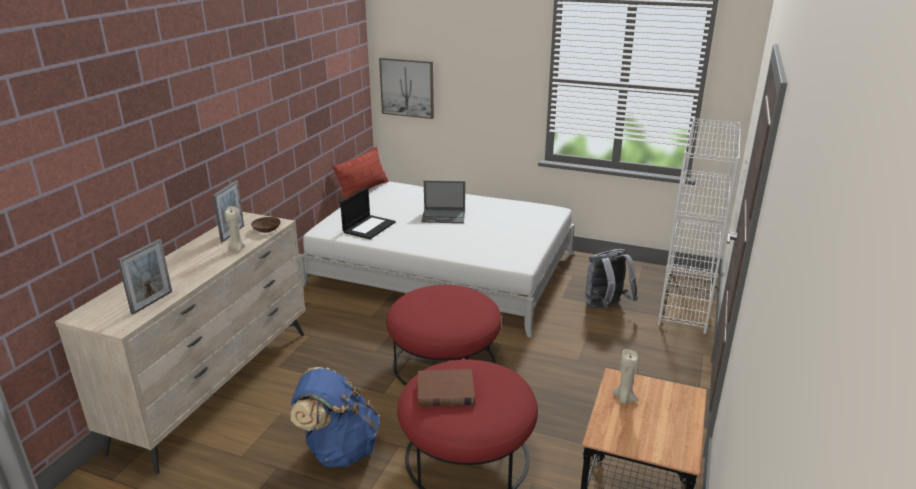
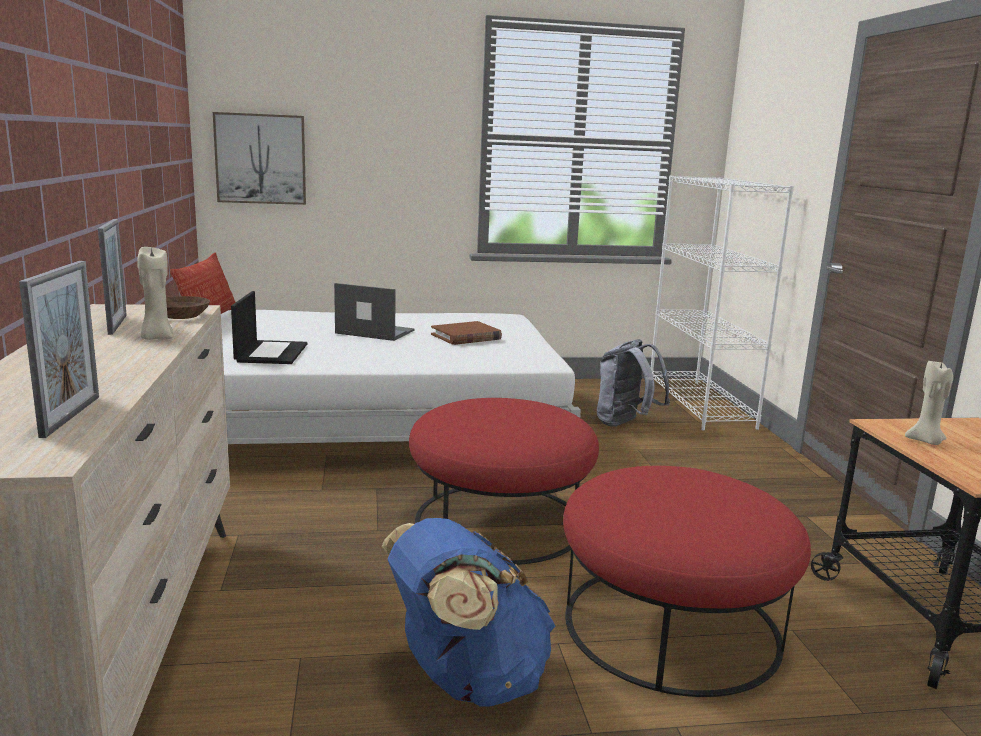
camera: 30 degrees left, 10 degrees down
(444, 216) = (374, 332): laptop -> laptop turned 135 degrees counterclockwise
(445, 391) = (656, 505): brown book -> brown book (466, 337)

